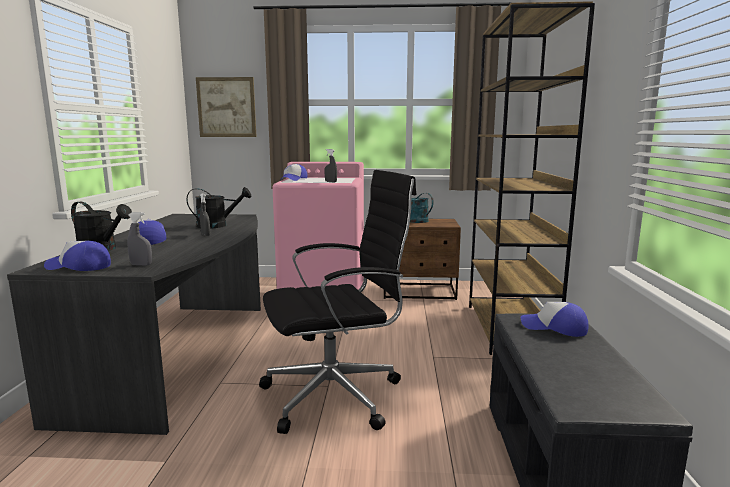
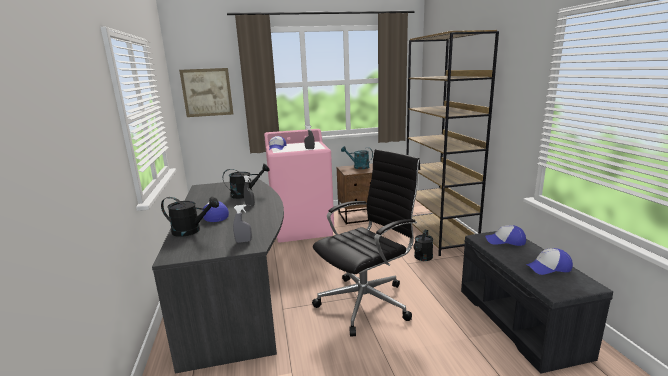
camera: 15 degrees left, 5 degrees up
(79, 267) = (199, 250): cap -> cap (549, 267)
(461, 354) = (422, 258): none -> black watering can

